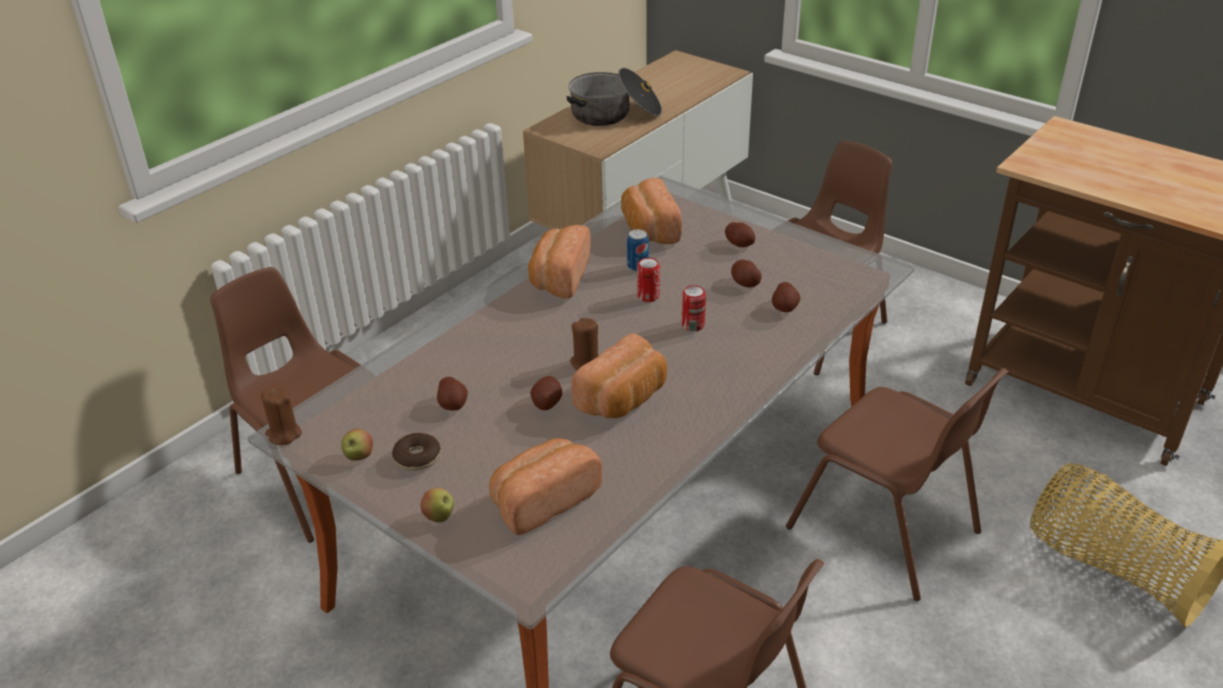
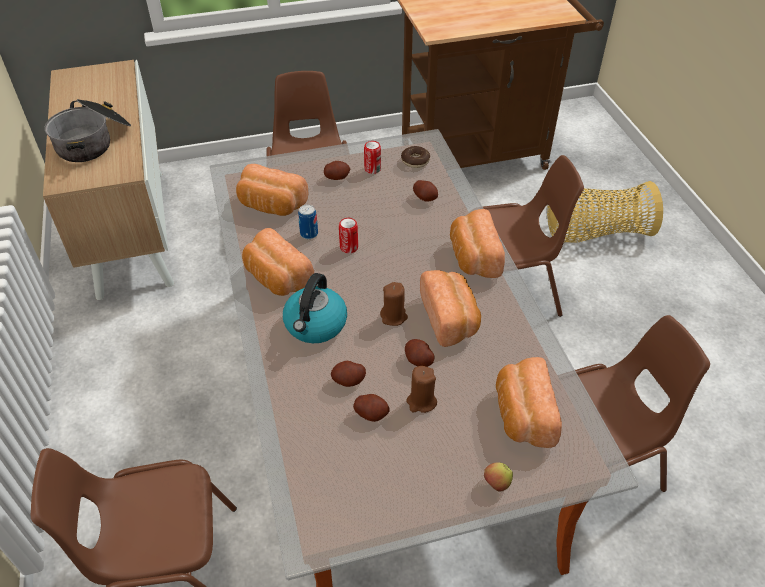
camera: 55 degrees left, 10 degrees up
(284, 434) = (309, 546): brown candle -> brown candle (421, 401)
(359, 456) = (384, 504): apple -> none
(417, 458) = (417, 466): donut -> donut (415, 161)
(525, 325) = (315, 325): none -> kettle
(693, 325) = (402, 245): can -> can (372, 169)
(732, 376) = (473, 258): none -> bread
(745, 283) = (382, 199): potato -> potato (348, 380)

